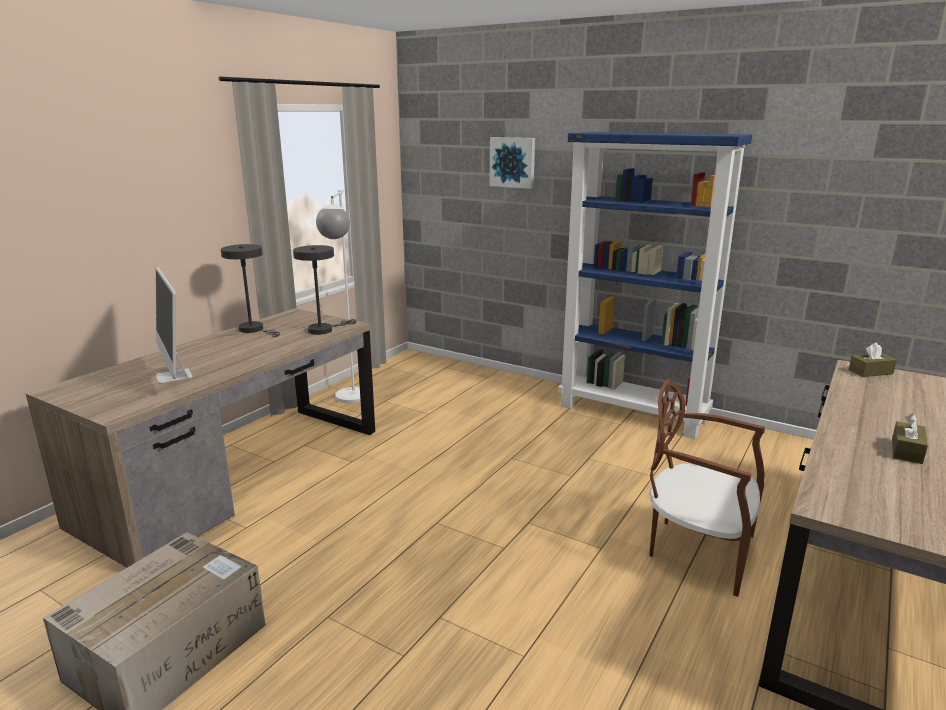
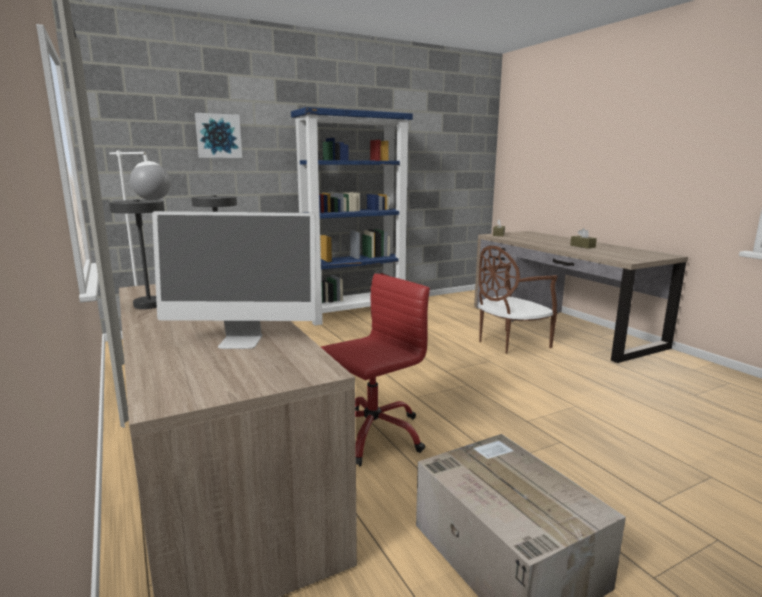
camera: 60 degrees left, 5 degrees down
(334, 521) = (372, 434): none -> red office chair

